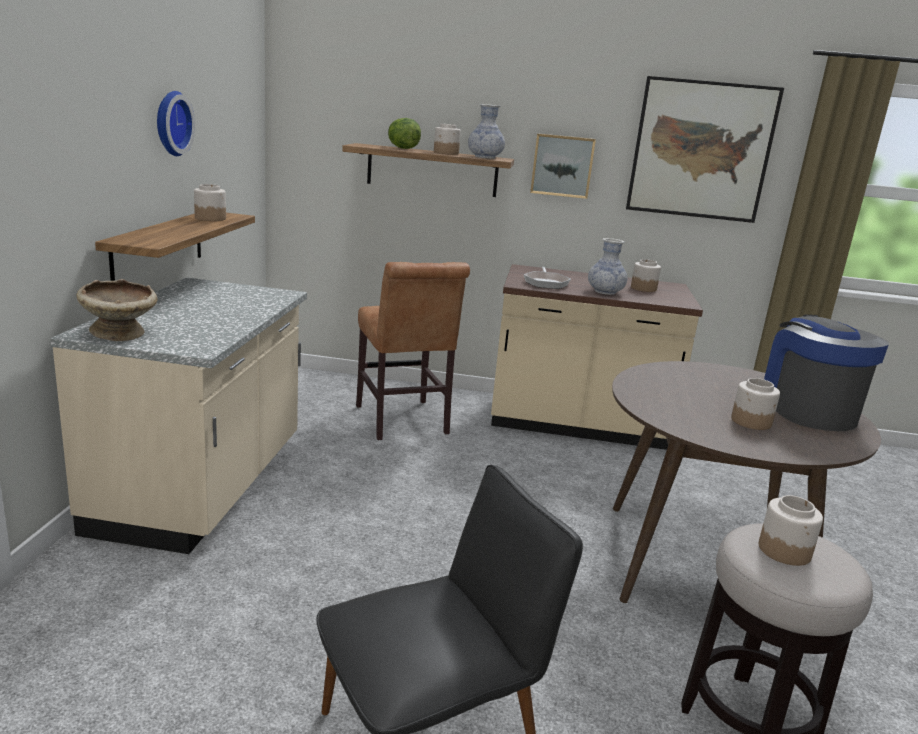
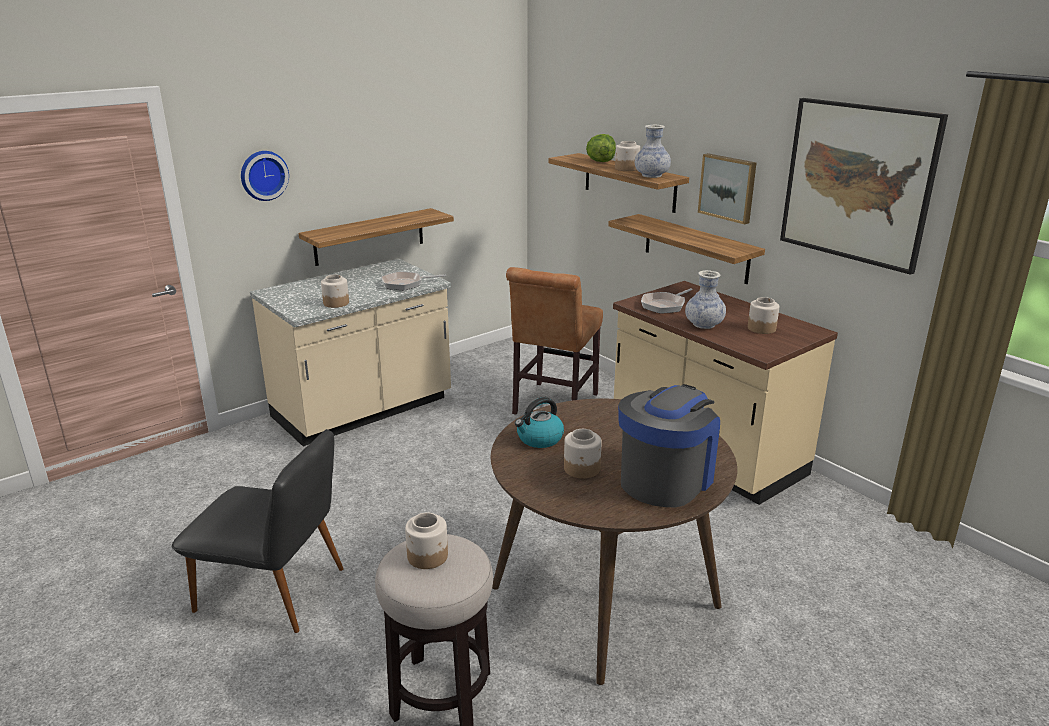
camera: 45 degrees right, 5 degrees up
(121, 334) = (283, 295): beige bowl -> none
(170, 123) = (385, 147): wall clock -> wall clock (263, 175)
(210, 218) = (413, 217): jar -> jar (336, 303)
(260, 300) = (405, 284): none -> frying pan
(522, 230) = (695, 248): none -> shelf
(672, 410) = (539, 439): none -> kettle

